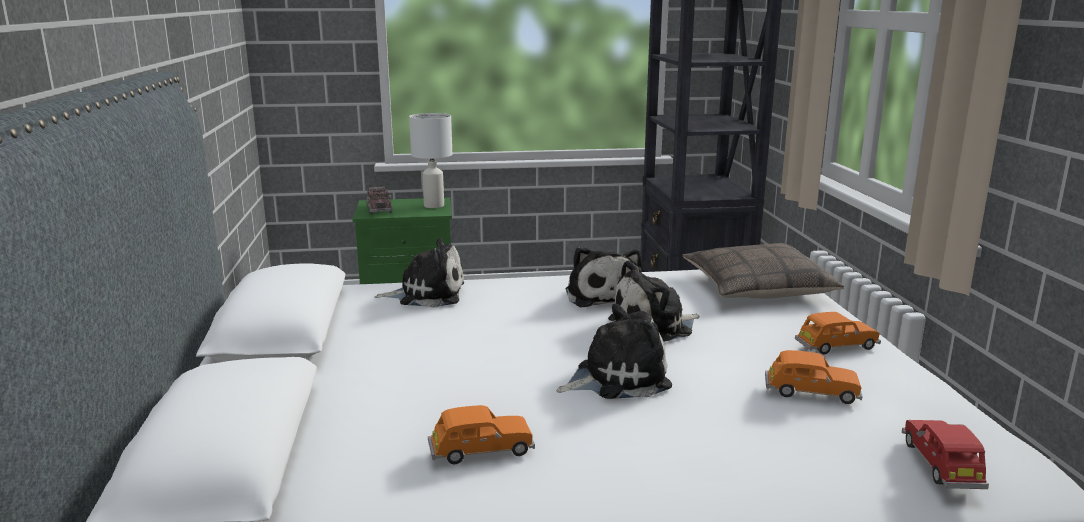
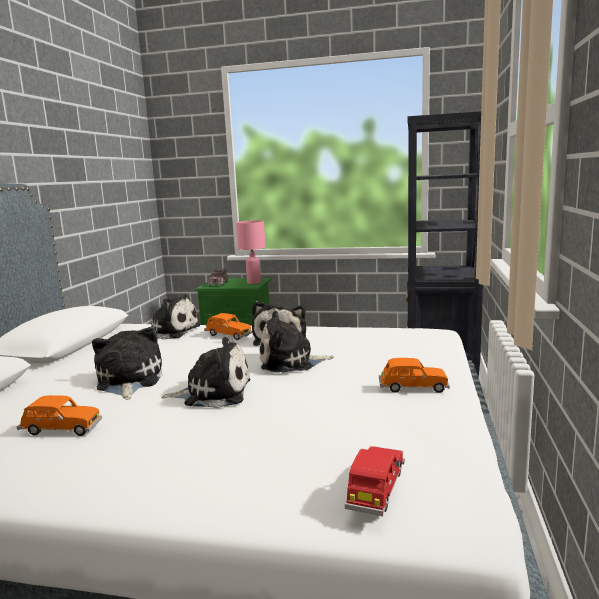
camera: 20 degrees right, 5 degrees down
(434, 205) = (254, 282): white table lamp -> pink table lamp
(474, 374) = (128, 381): none -> plush toy
(756, 288) = (404, 342): pillow -> none
(811, 393) = (339, 419): orange toy car -> orange toy car (228, 335)

